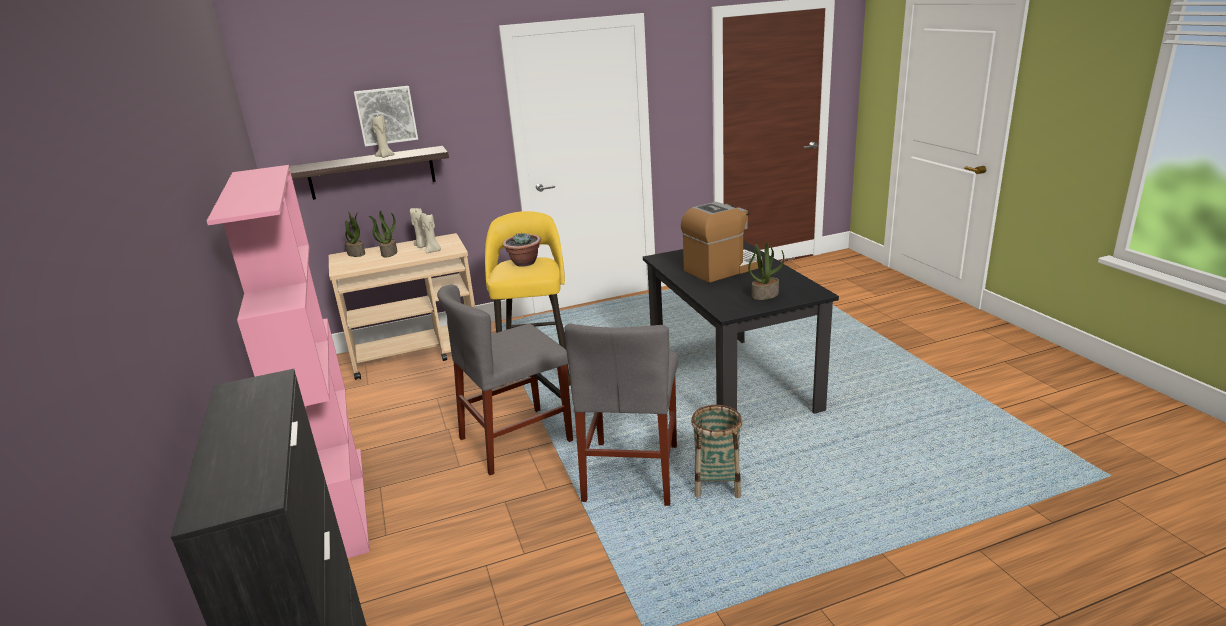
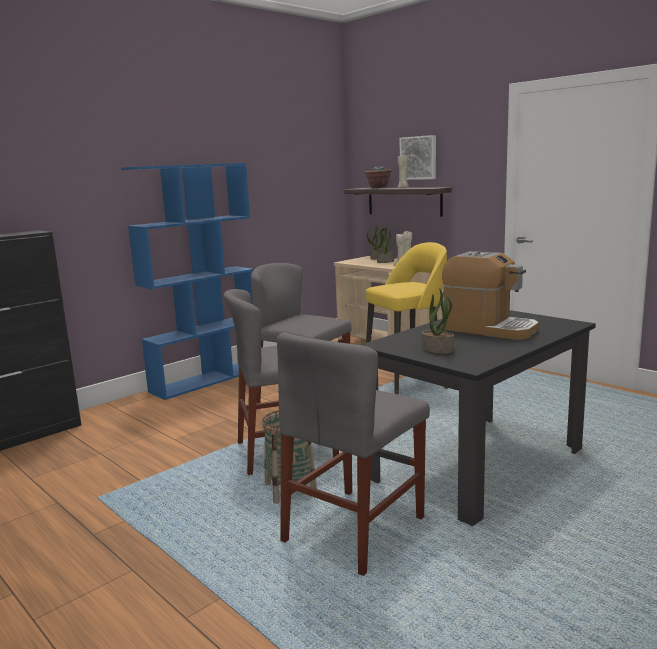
camera: 65 degrees right, 10 degrees down
(338, 502) = (207, 380): pink bookcase -> blue bookcase
(524, 263) = (410, 284): potted plant -> potted plant (378, 188)
(804, 463) = (354, 529): none -> grey chair

